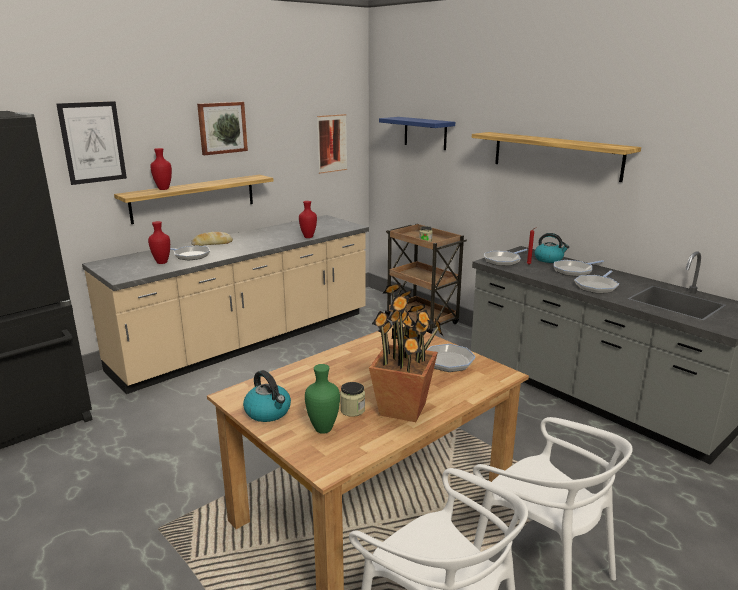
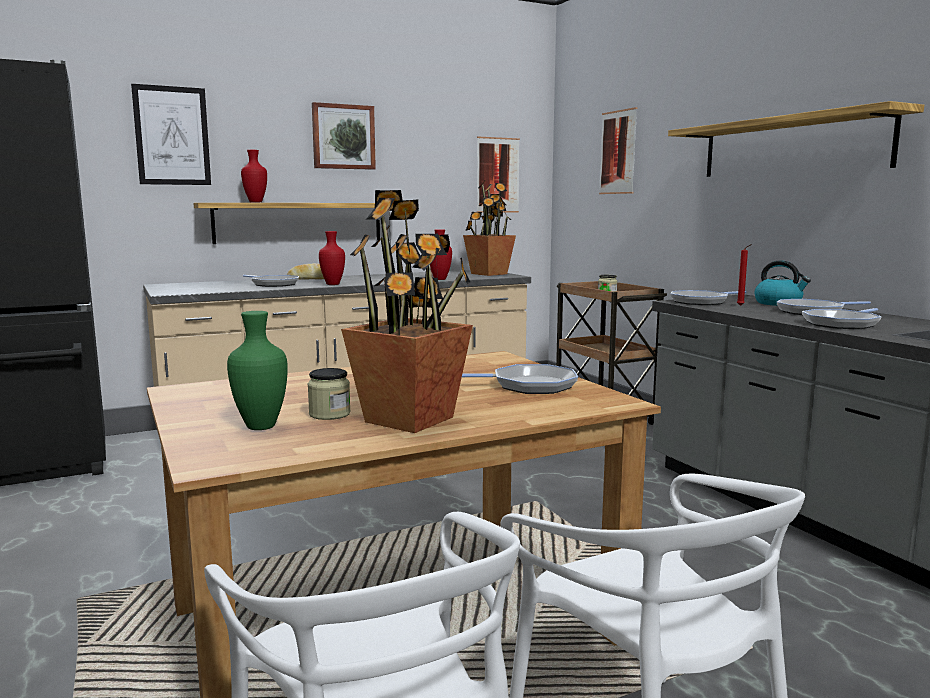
camera: 15 degrees right, 10 degrees down
(161, 263) = (232, 286): red vase -> red vase (332, 284)
(268, 412) = (206, 406): kettle -> none
(336, 224) = (489, 274): none -> potted plant
(425, 133) = (618, 152): blue shelf -> picture

